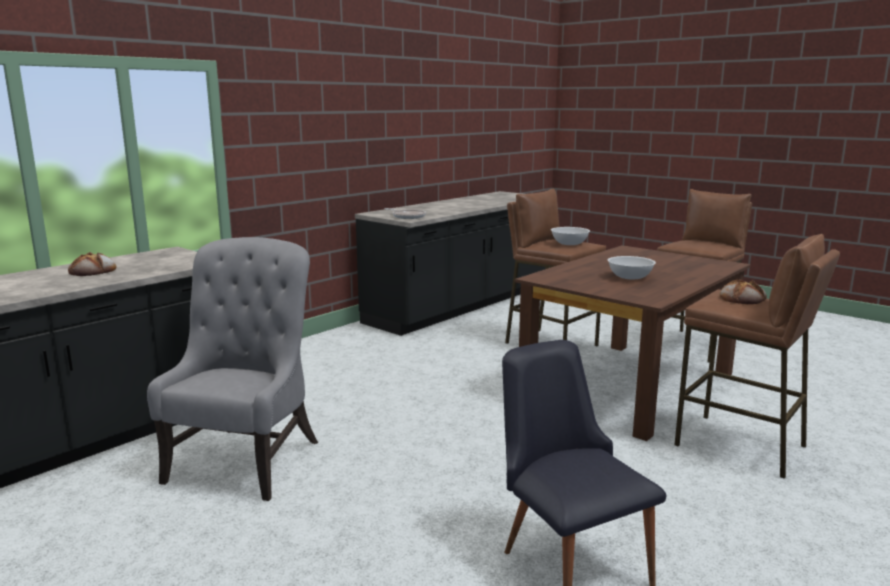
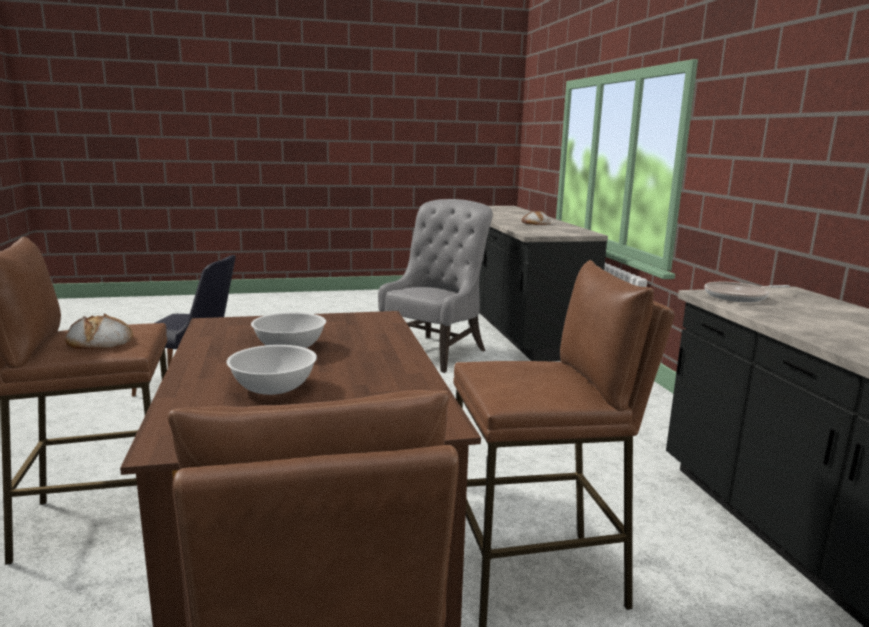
camera: 125 degrees right, 0 degrees up
(246, 460) = (435, 352): grey chair -> grey chair turned 105 degrees counterclockwise
(569, 244) = (518, 378): white bowl -> white bowl (273, 388)

